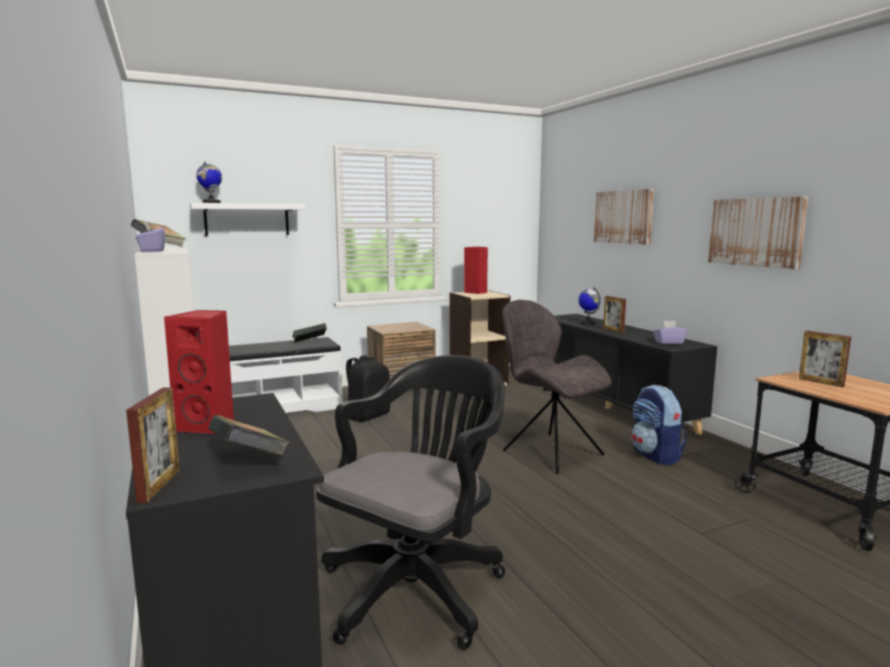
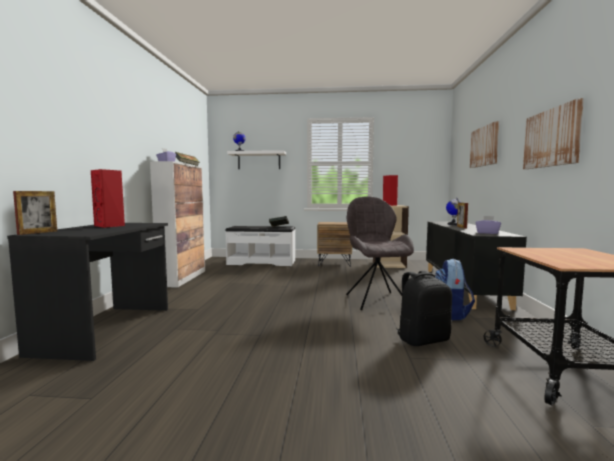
camera: 30 degrees right, 5 degrees down
(249, 461) = (84, 232): book -> none
(367, 416) = (298, 270): black backpack -> black backpack (422, 339)
(418, 586) = (200, 336): black office chair -> none
(821, 382) = (554, 252): picture frame -> none

